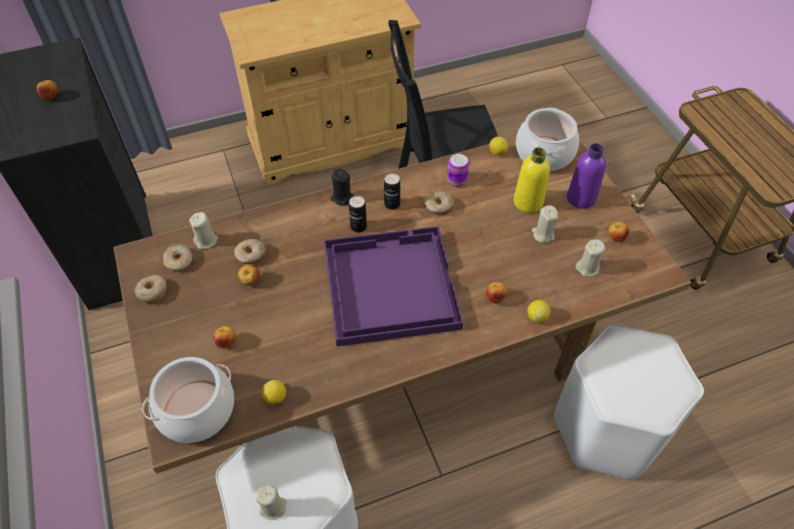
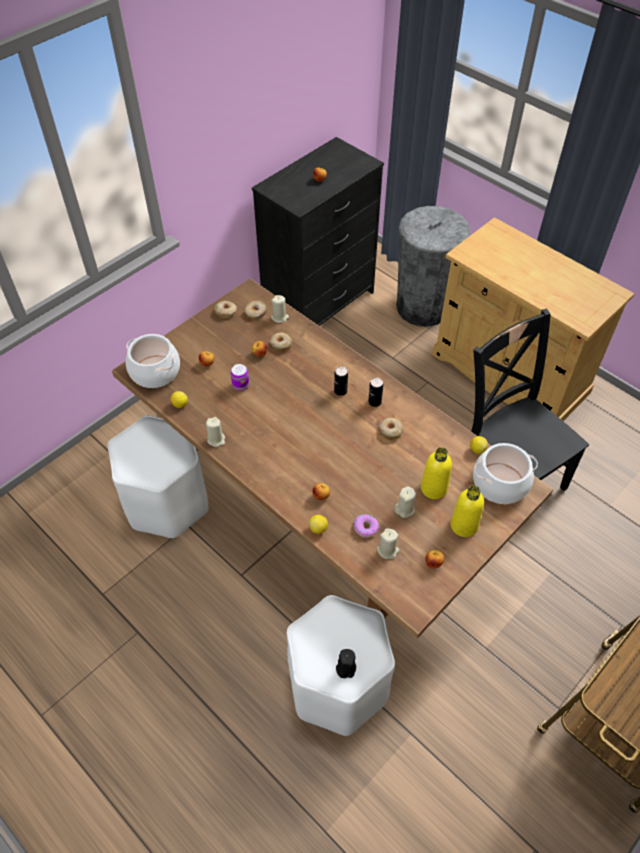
camera: 65 degrees right, 0 degrees up
(200, 165) = (423, 307): none -> grey trash can
(273, 507) = (133, 452): beige candle -> beige candle (216, 439)
(342, 198) = (362, 370): black candle -> black candle (345, 668)
(389, 285) = (297, 428): purple tray -> none
(456, 180) = (426, 433): can -> can (240, 385)
(552, 275) = (366, 527): none -> donut
(581, 198) = (464, 525): purple bottle -> yellow bottle

